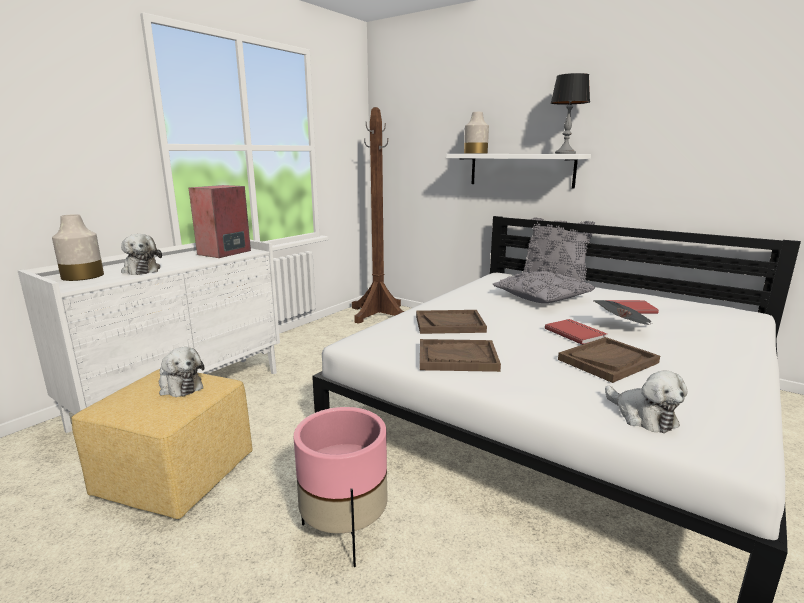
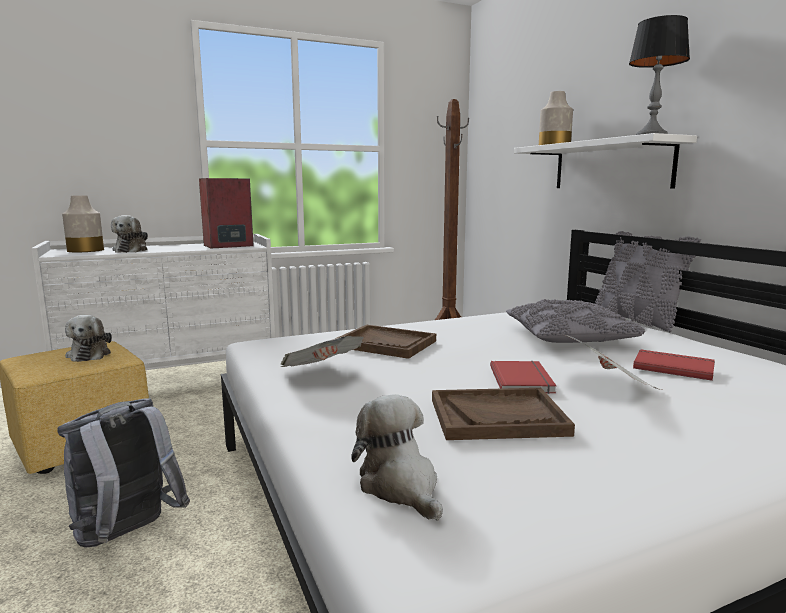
camera: 30 degrees right, 5 degrees down
(344, 531) = (127, 536): pink planter -> grey backpack
(457, 358) = (322, 375): brown tray -> newspaper
(642, 416) = (400, 486): plush toy -> plush toy turned 150 degrees clockwise

